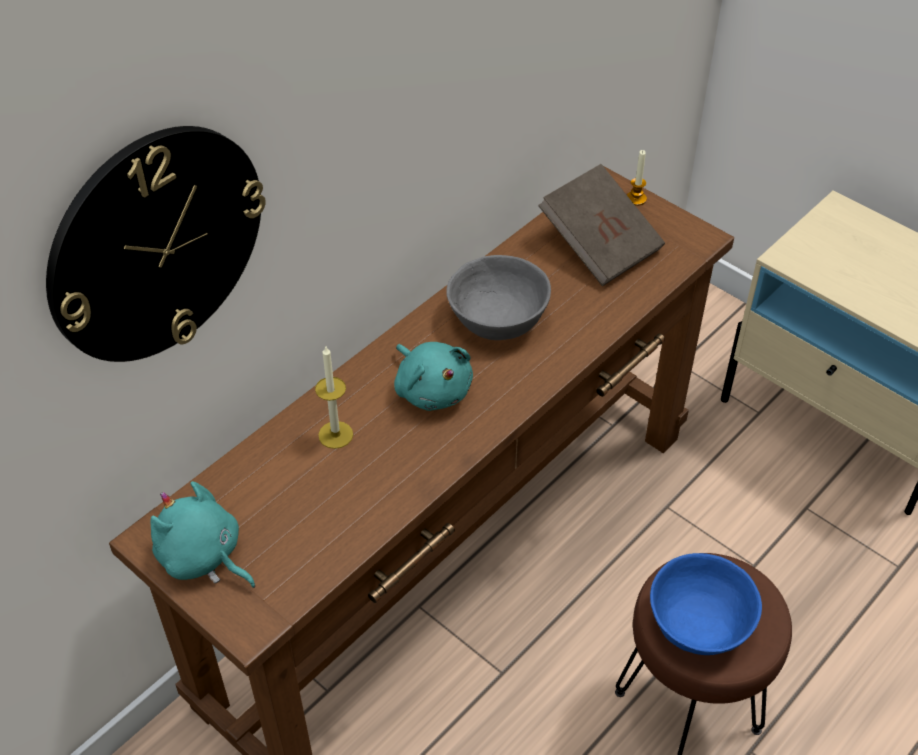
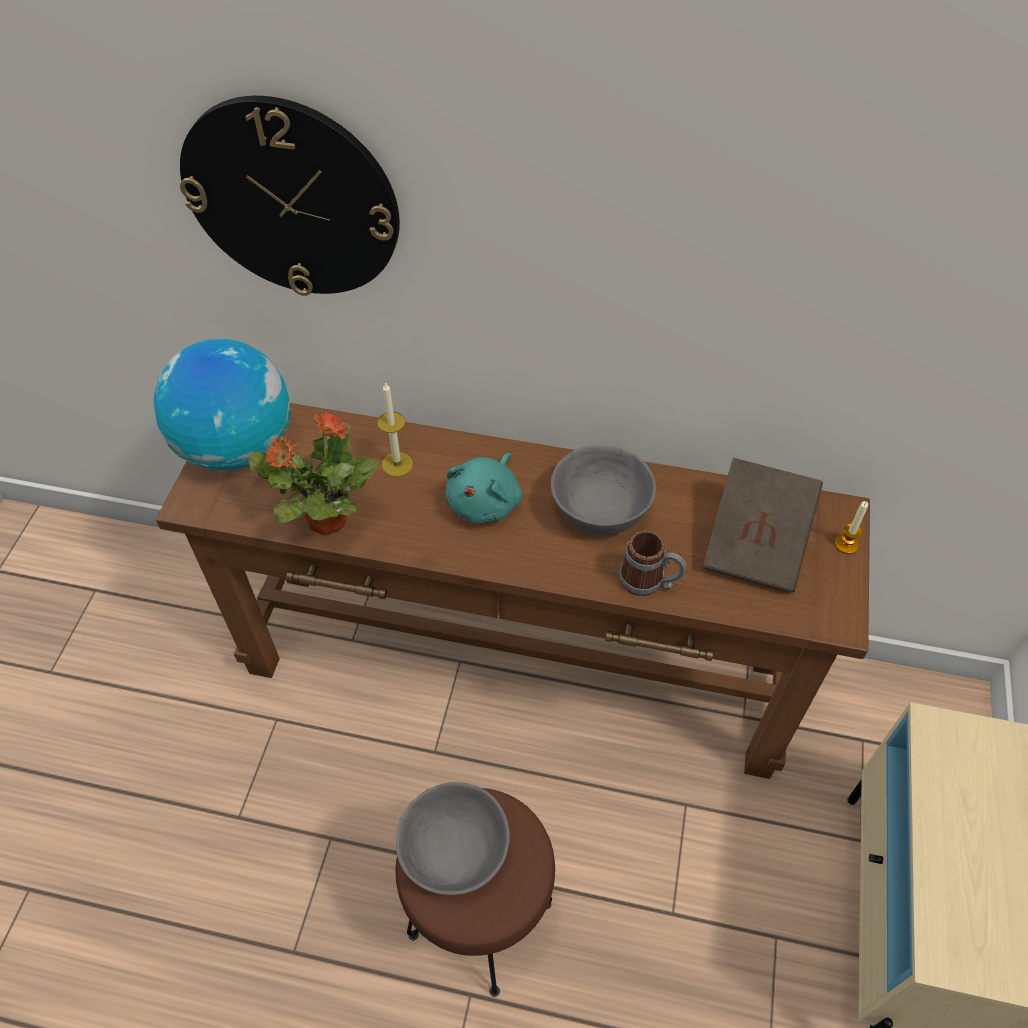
camera: 60 degrees right, 5 degrees up
(203, 557) = (236, 447): turquoise plush toy -> globe
(362, 517) = (325, 520): none -> potted plant
(594, 323) = (649, 582): none -> mug
(700, 624) = (455, 852): blue bowl -> grey bowl

